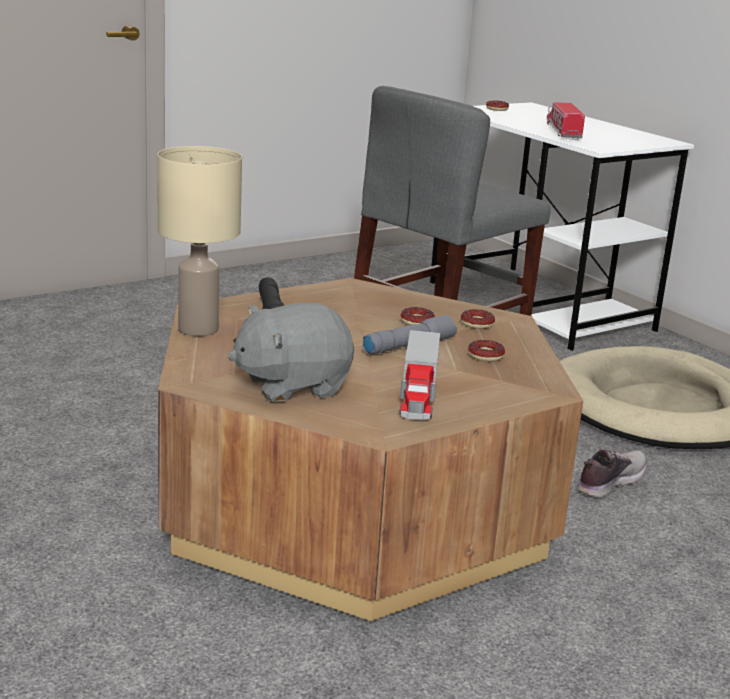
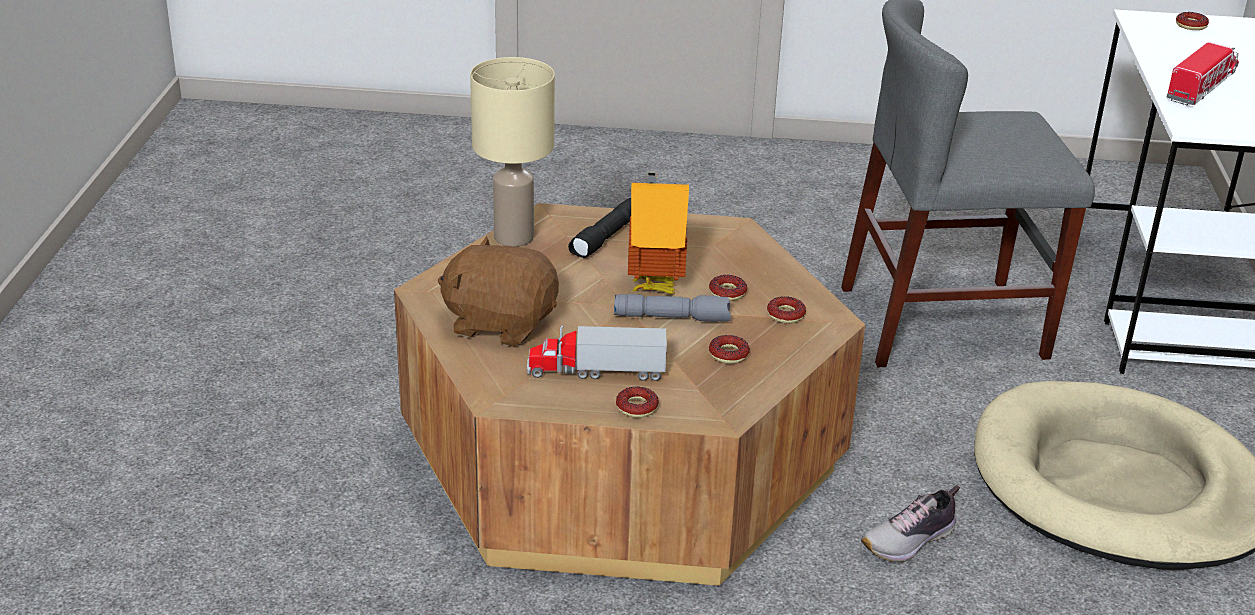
camera: 40 degrees right, 10 degrees up
(291, 385) = (500, 323): grey plush toy -> brown plush toy
(361, 331) = (654, 286): none -> toy house
(418, 392) = (596, 370): toy truck -> toy truck turned 45 degrees clockwise
(488, 405) = (637, 407): none -> donut
(609, 482) = (910, 541): shoe -> shoe turned 150 degrees clockwise

